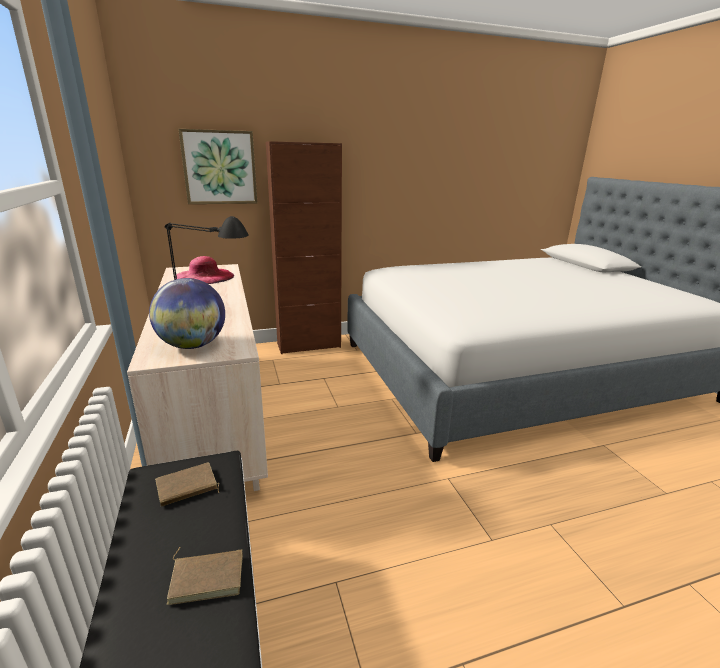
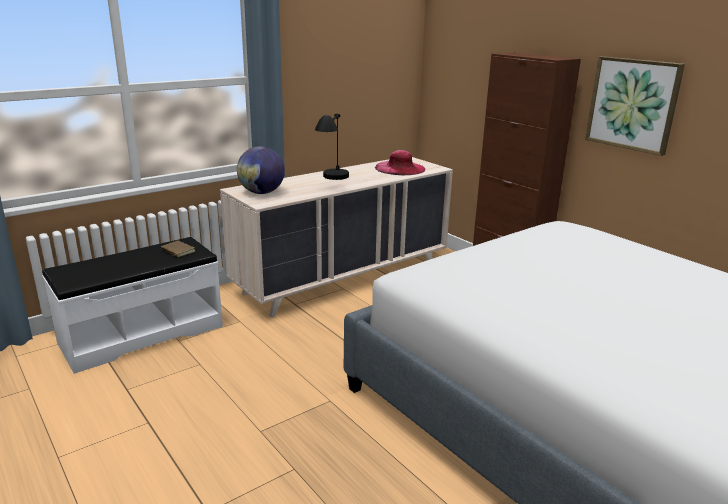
camera: 70 degrees right, 0 degrees up
(208, 576) = (118, 269): brown book -> none
(219, 167) = (478, 74): picture -> picture (633, 104)

